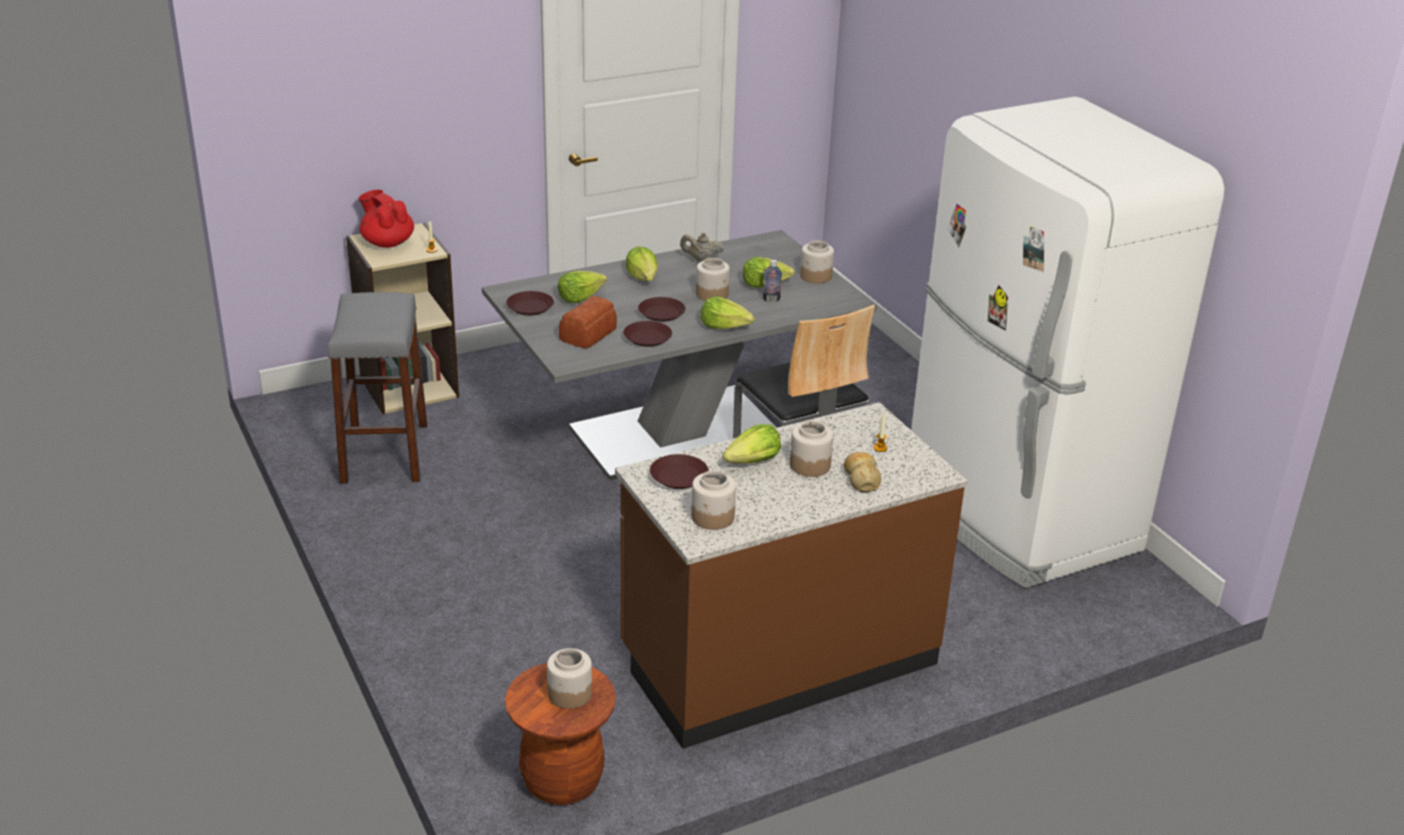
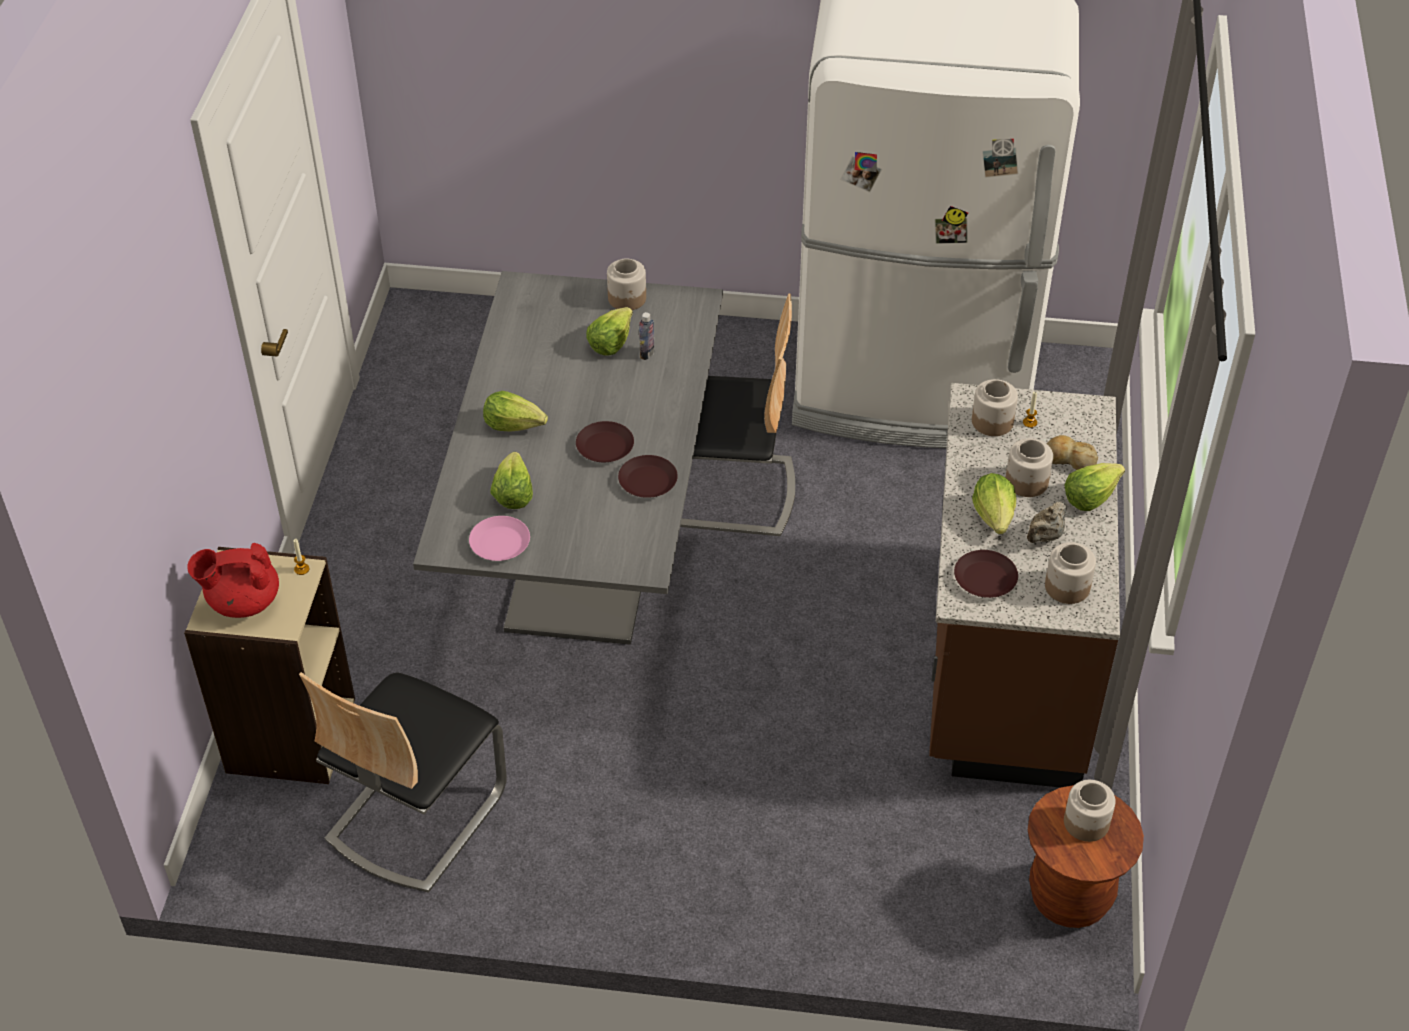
camera: 55 degrees left, 15 degrees up
(385, 453) = (415, 814): grey stool -> chair
(530, 307) = (500, 543): brown plate -> pink plate
(589, 334) = (601, 521): bread -> none
(701, 260) = (515, 362): beige teapot -> beige teapot (1045, 537)
(712, 294) = (597, 390): jar -> jar (992, 421)
(725, 326) = (672, 413): lettuce -> lettuce (1090, 496)

